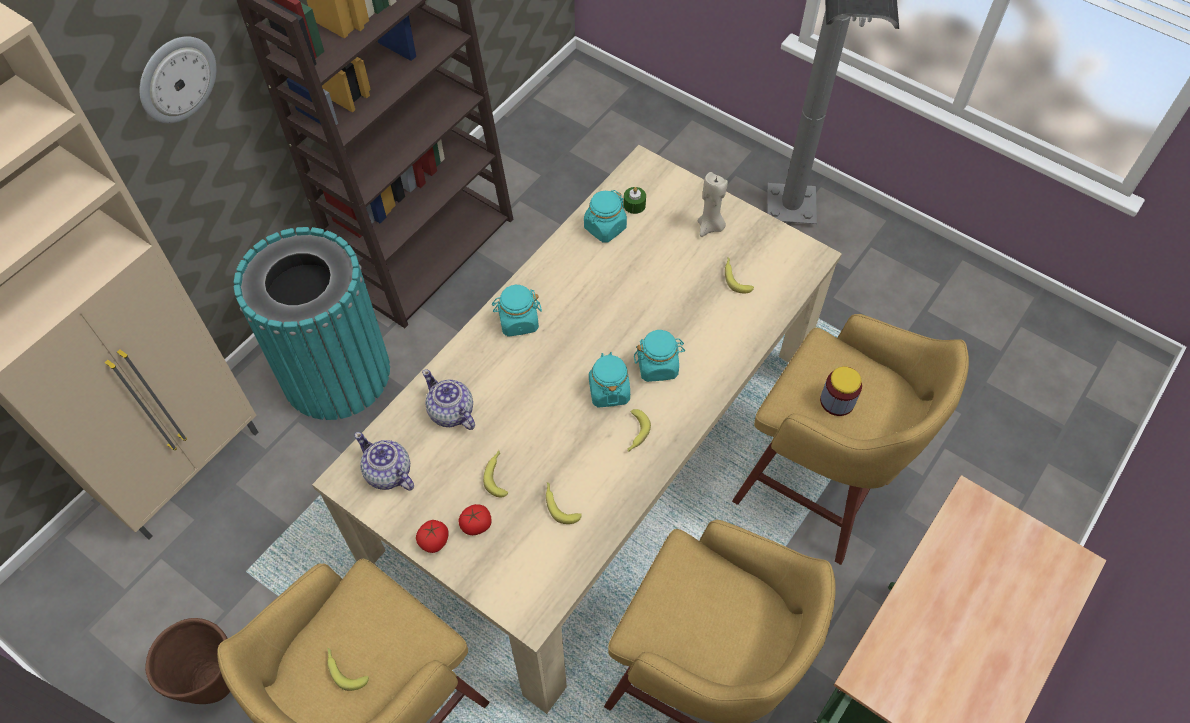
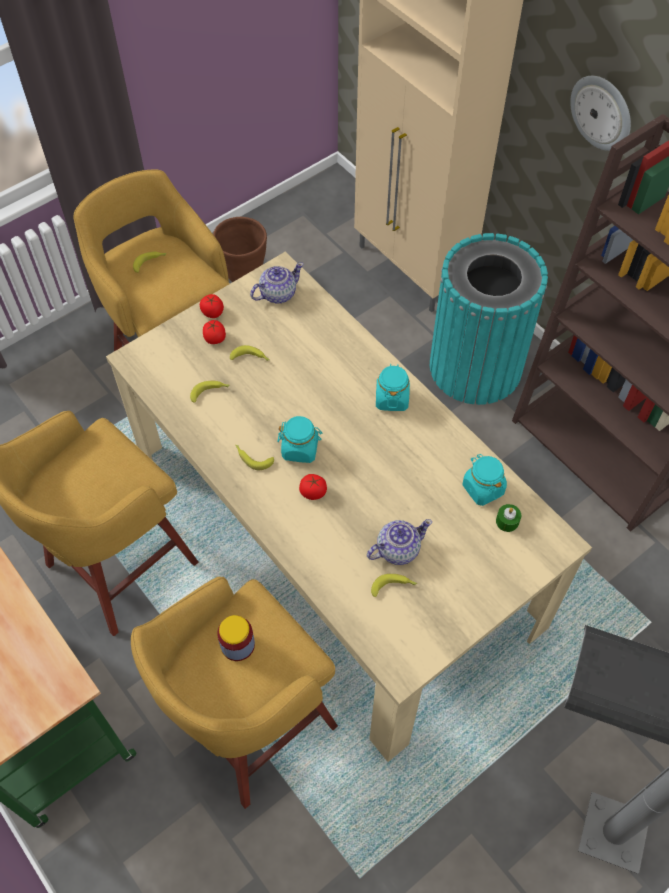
camera: 105 degrees right, 0 degrees up
(451, 412) = (316, 338): teapot -> teapot (397, 549)
(658, 366) = (313, 492): turquoise jar -> tomato
(710, 227) = (463, 583): beige candle -> none

